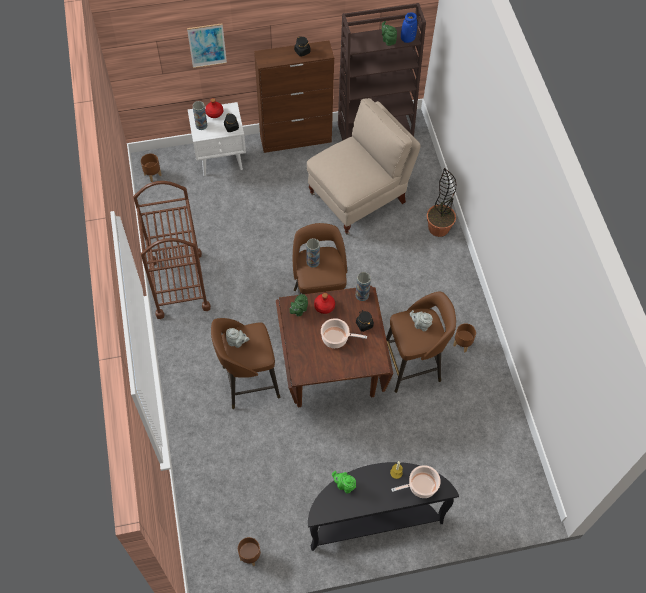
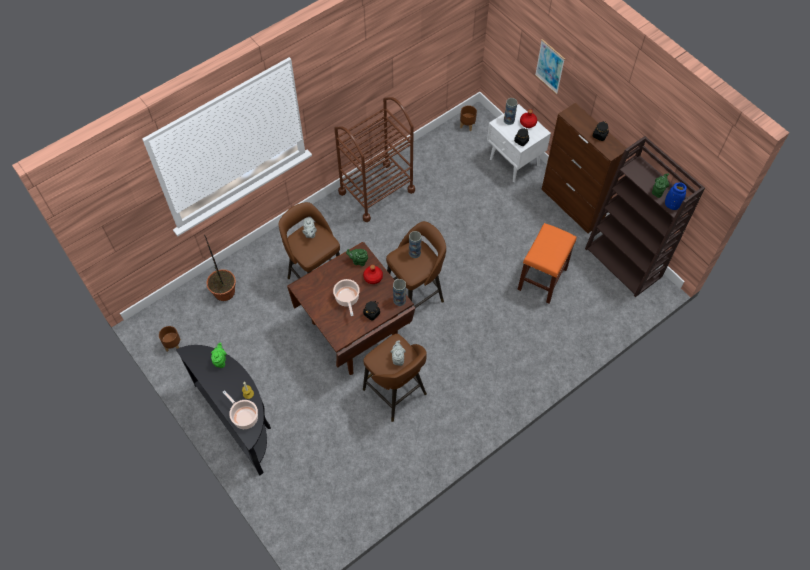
camera: 65 degrees right, 0 degrees up
(359, 197) = (542, 280): beige chair -> orange stool
(438, 228) = (551, 357): potted plant -> potted plant (224, 292)
(462, 344) = (439, 425): brown planter -> none

